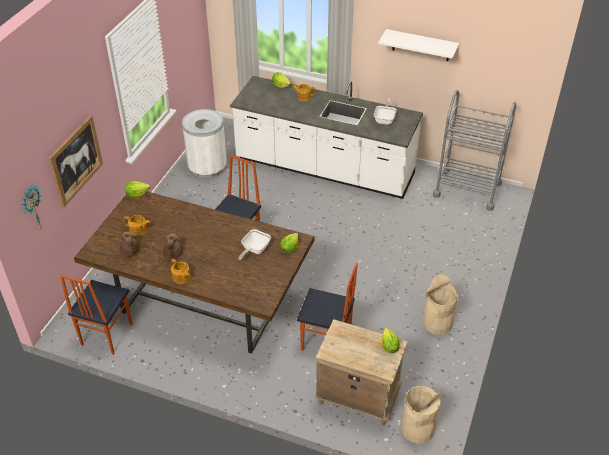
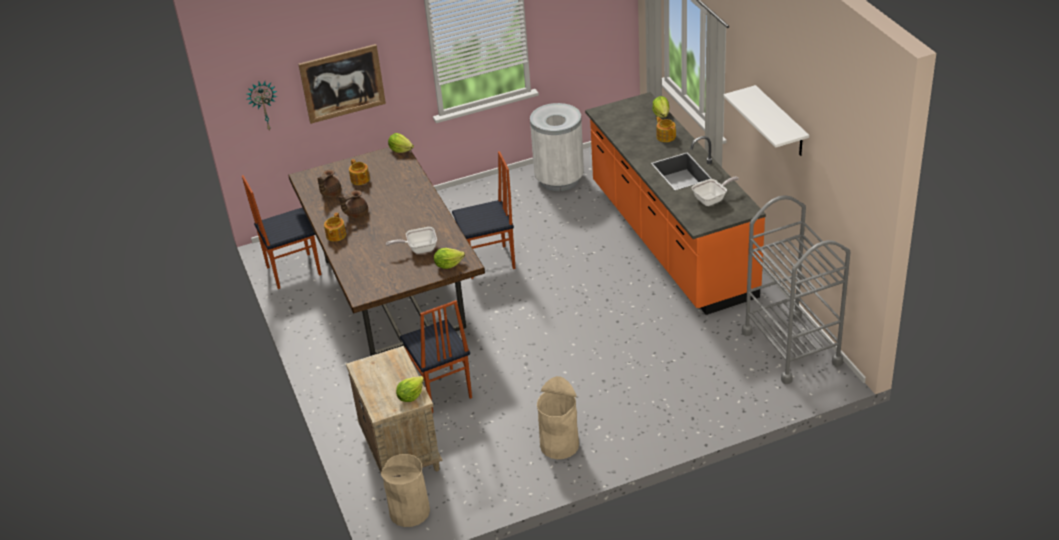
camera: 50 degrees right, 5 degrees down
(324, 168) = (670, 240): white counter -> orange counter

